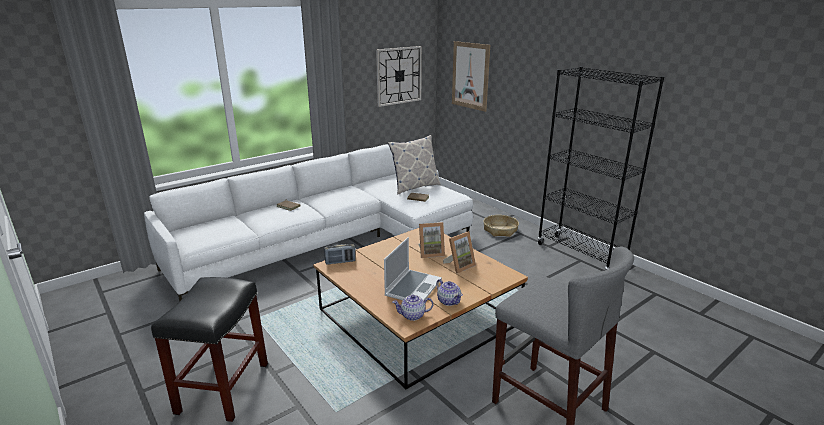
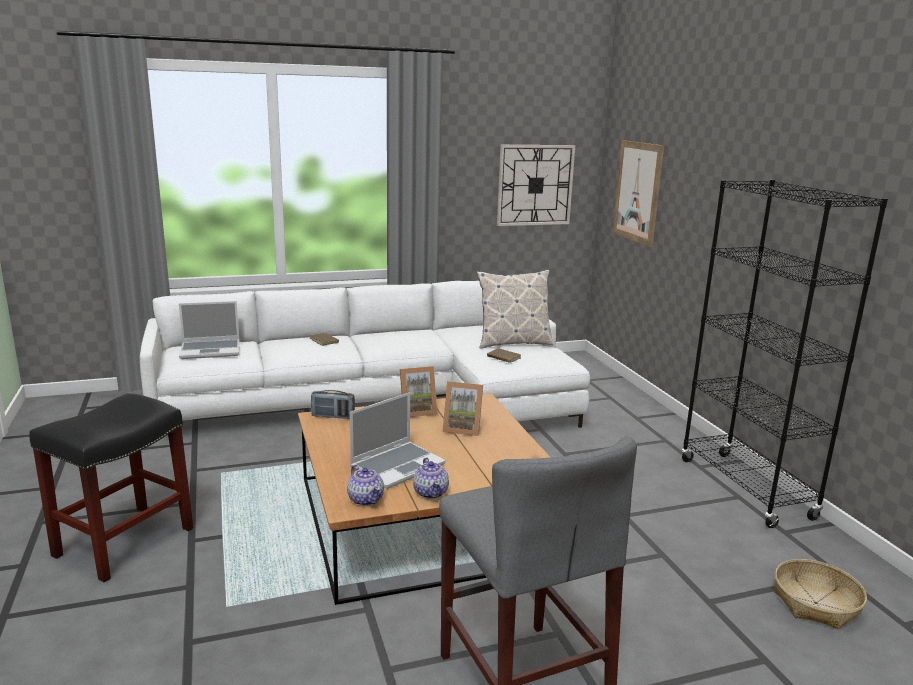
camera: 20 degrees right, 5 degrees down
(210, 228) = (211, 350): none -> laptop
(413, 315) = (365, 499): teapot -> teapot turned 135 degrees counterclockwise
(459, 266) = (488, 452): picture frame -> picture frame (416, 411)
(500, 230) = (636, 430): basket -> basket (816, 603)

